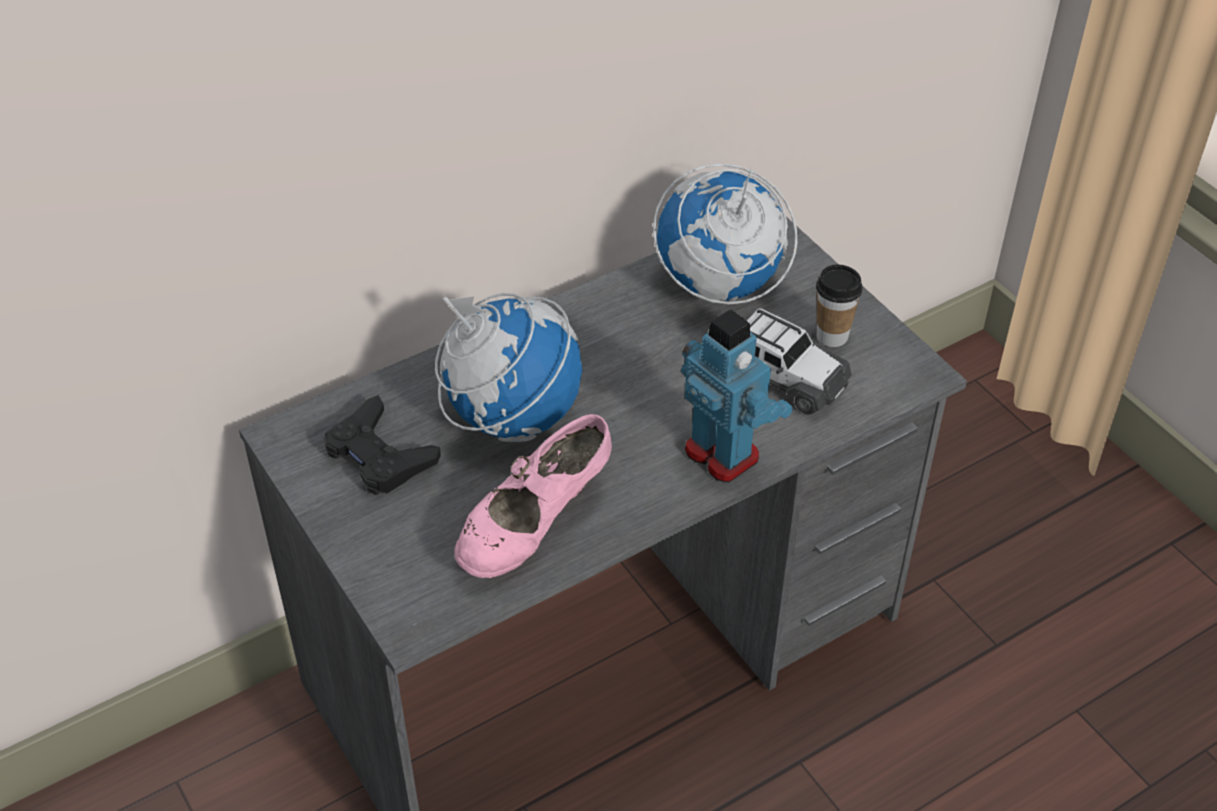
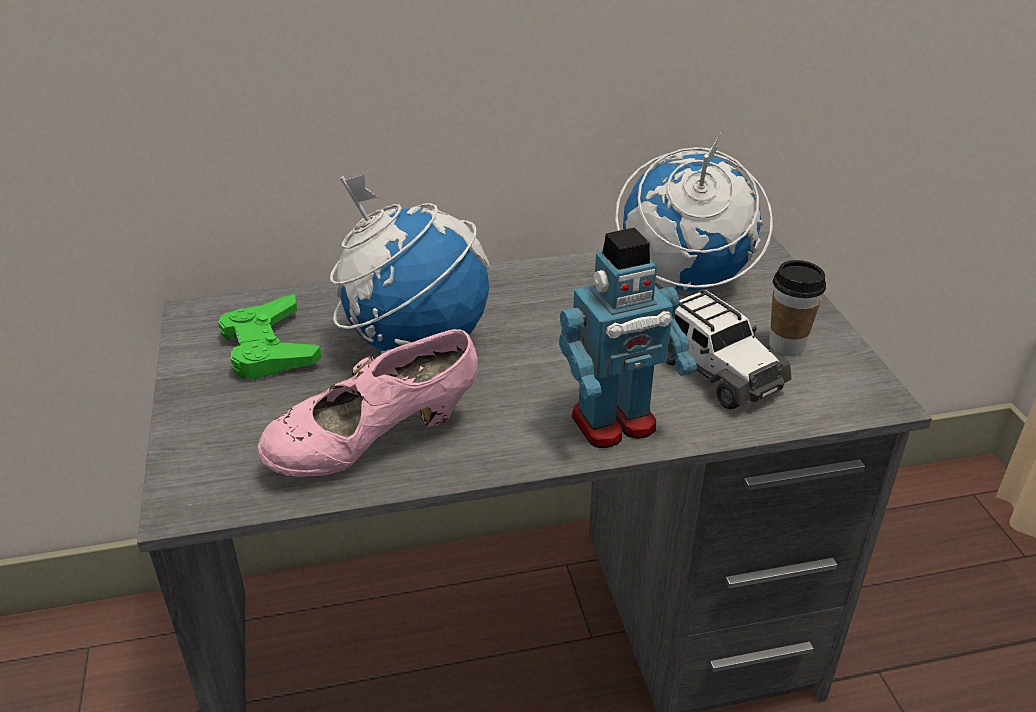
camera: 20 degrees right, 10 degrees down
(379, 455) = (269, 347): black game controller -> green game controller
(723, 453) = (615, 424): toy robot -> toy robot turned 90 degrees clockwise

